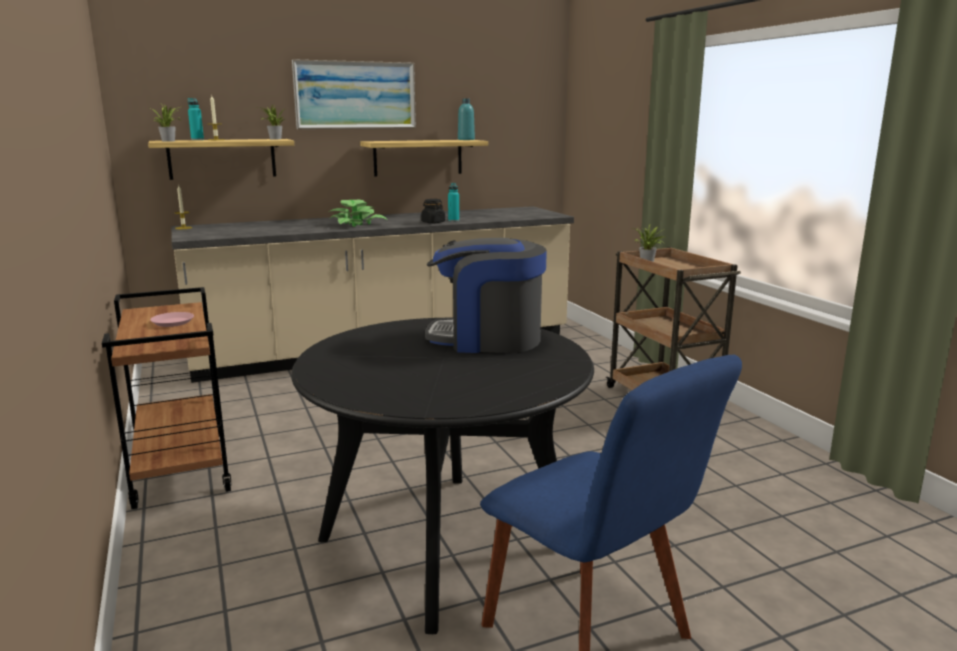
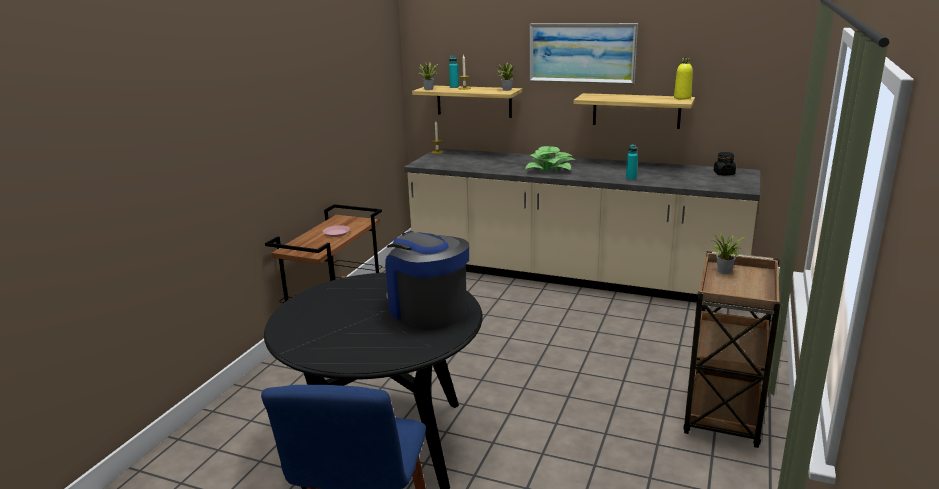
camera: 45 degrees right, 5 degrees up
(433, 222) = (609, 178): black jar -> black jar (724, 173)
(466, 139) = (682, 98): turquoise bottle -> yellow bottle

